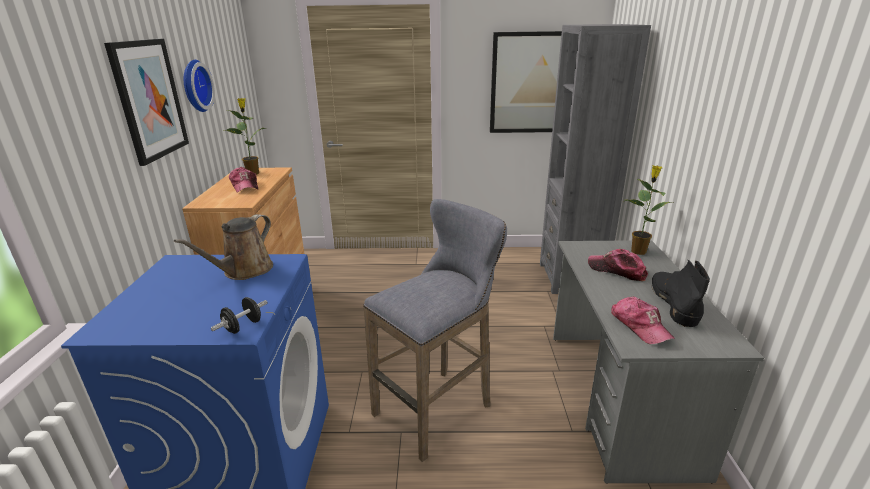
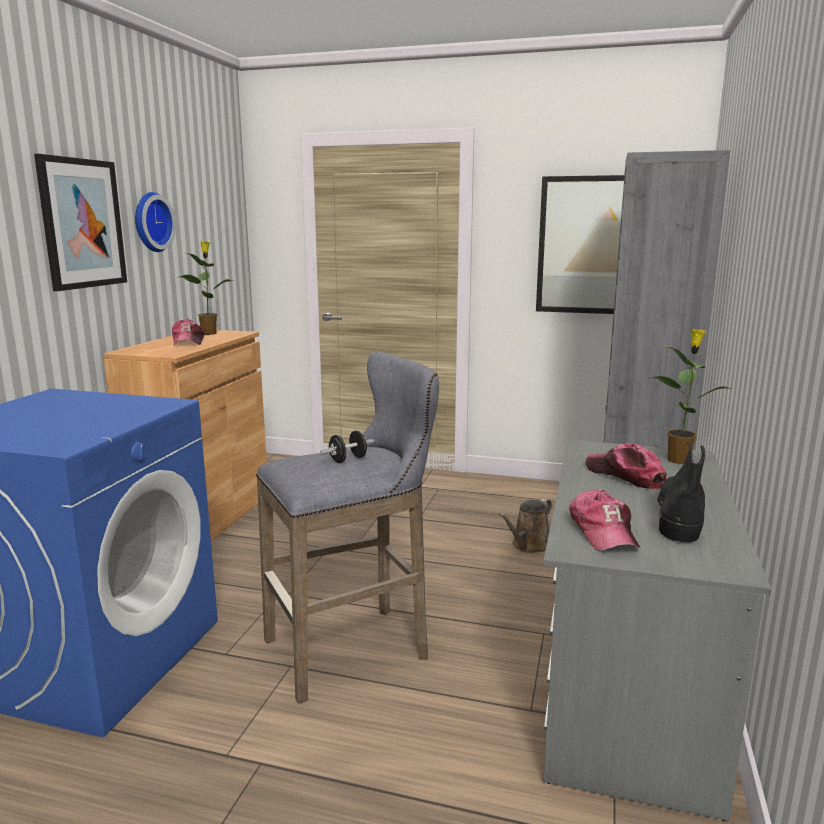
camera: 15 degrees right, 10 degrees down
(243, 326) = (66, 444): black dumbbell -> black dumbbell (348, 460)
(244, 271) = (116, 406): brown watering can -> brown watering can (529, 546)

